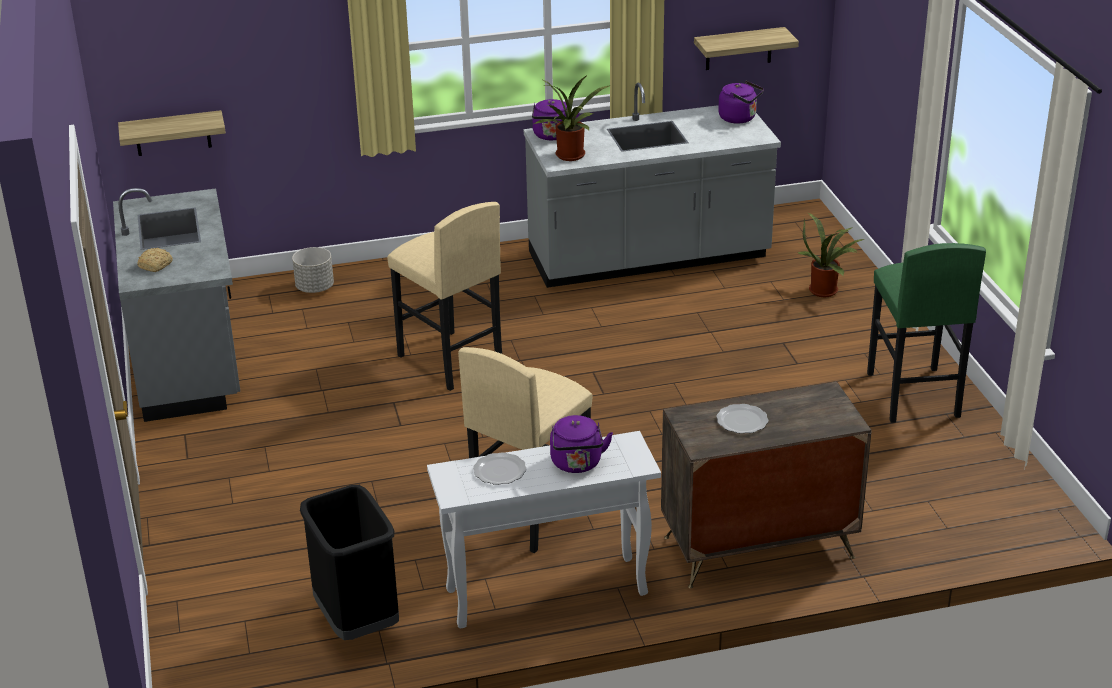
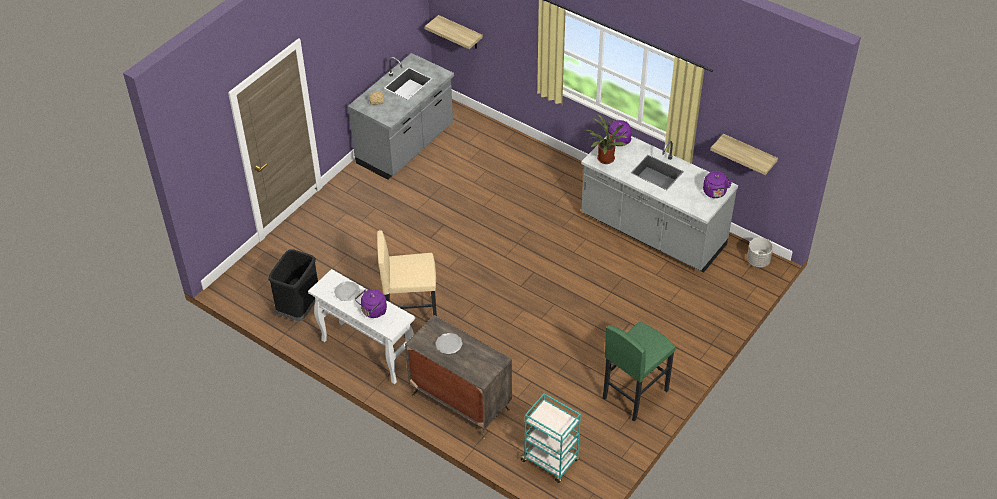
camera: 50 degrees right, 15 degrees up
(315, 288) = (500, 142): grey planter -> grey planter (758, 261)
(449, 361) = (492, 221): beige stool -> none
(826, 290) = (696, 312): potted plant -> none
(960, 517) = (550, 461): none -> turquoise cart

